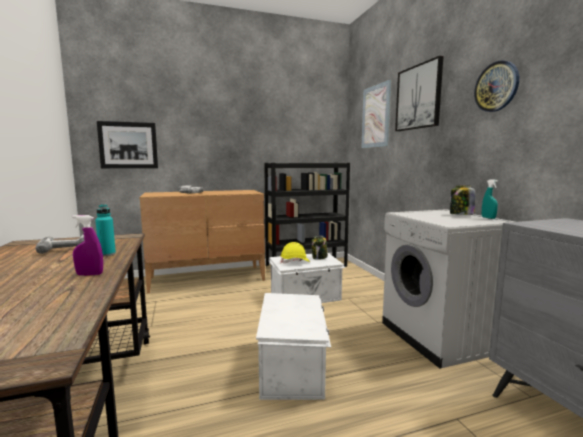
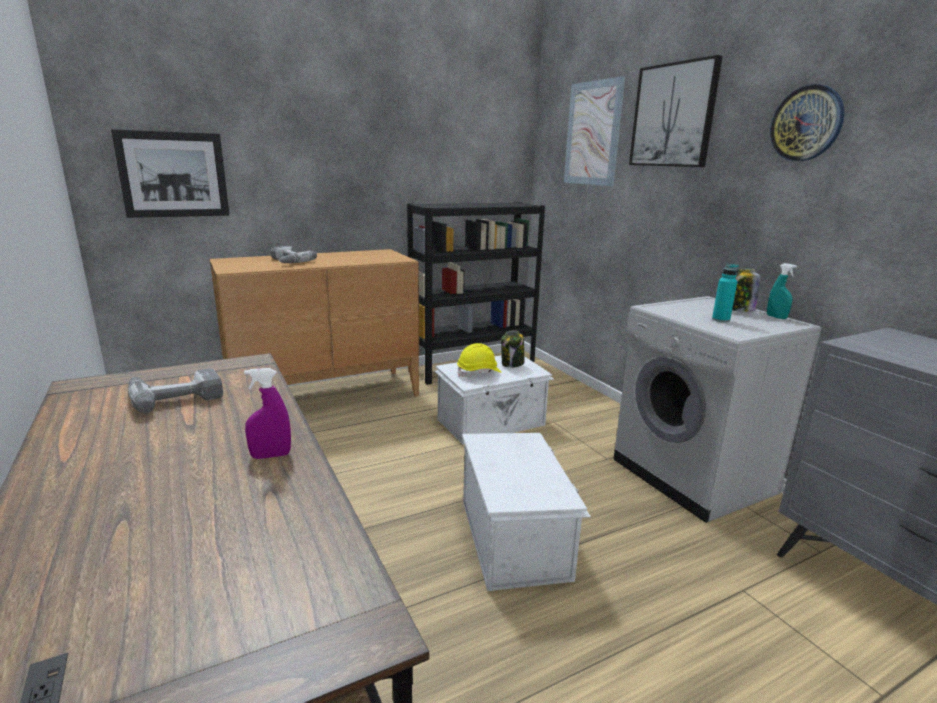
camera: 10 degrees left, 10 degrees up
(107, 254) = (256, 407): turquoise bottle -> turquoise bottle (720, 320)

